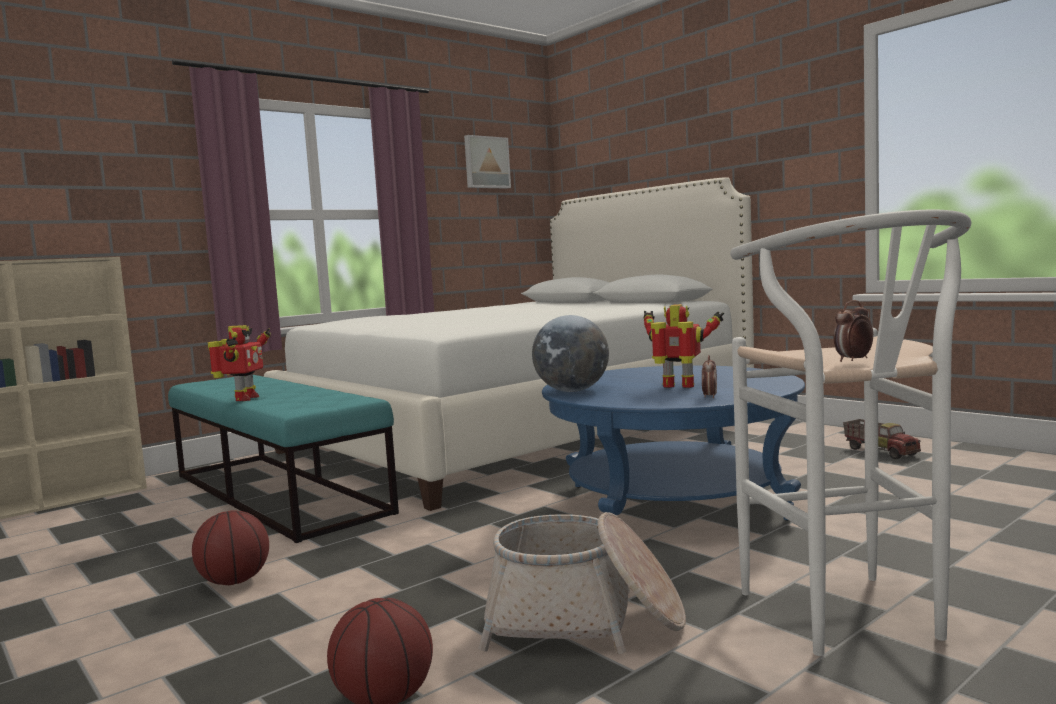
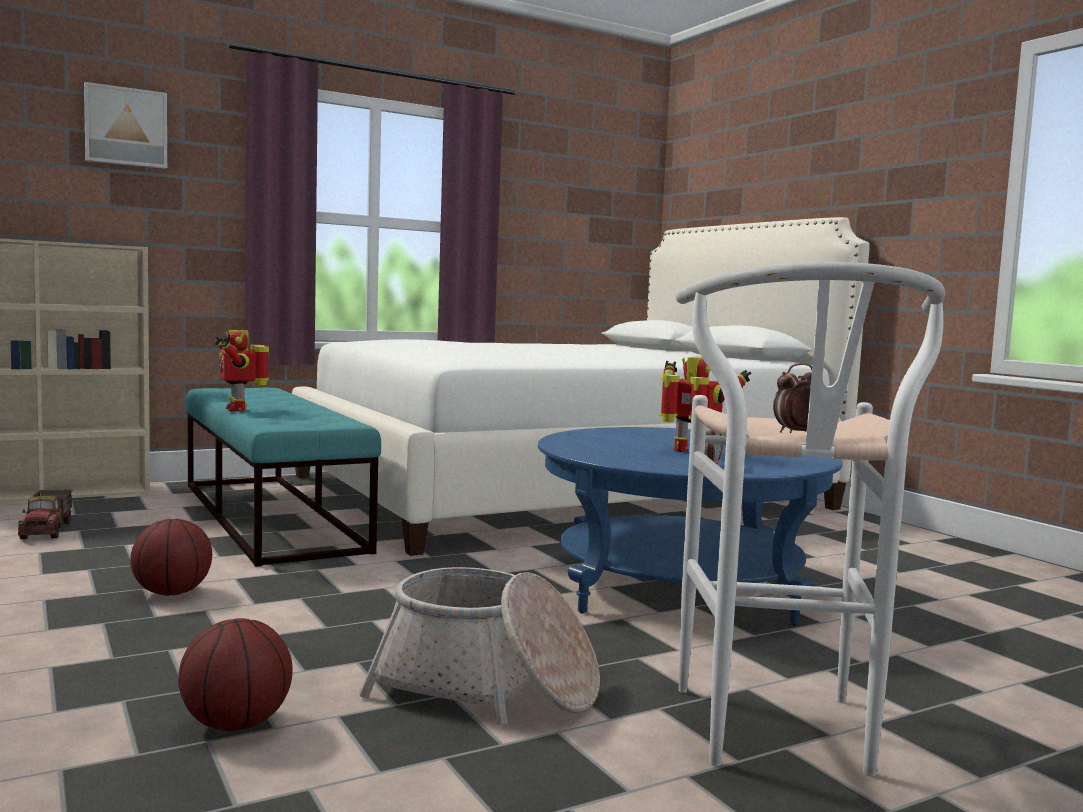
camera: 10 degrees right, 0 degrees up
(244, 399) = (238, 409): toy robot -> toy robot turned 135 degrees clockwise
(486, 162) = (579, 179): picture -> picture (126, 127)
(572, 391) = (571, 442): globe -> none
(881, 451) = (970, 568): toy truck -> toy truck (48, 530)

